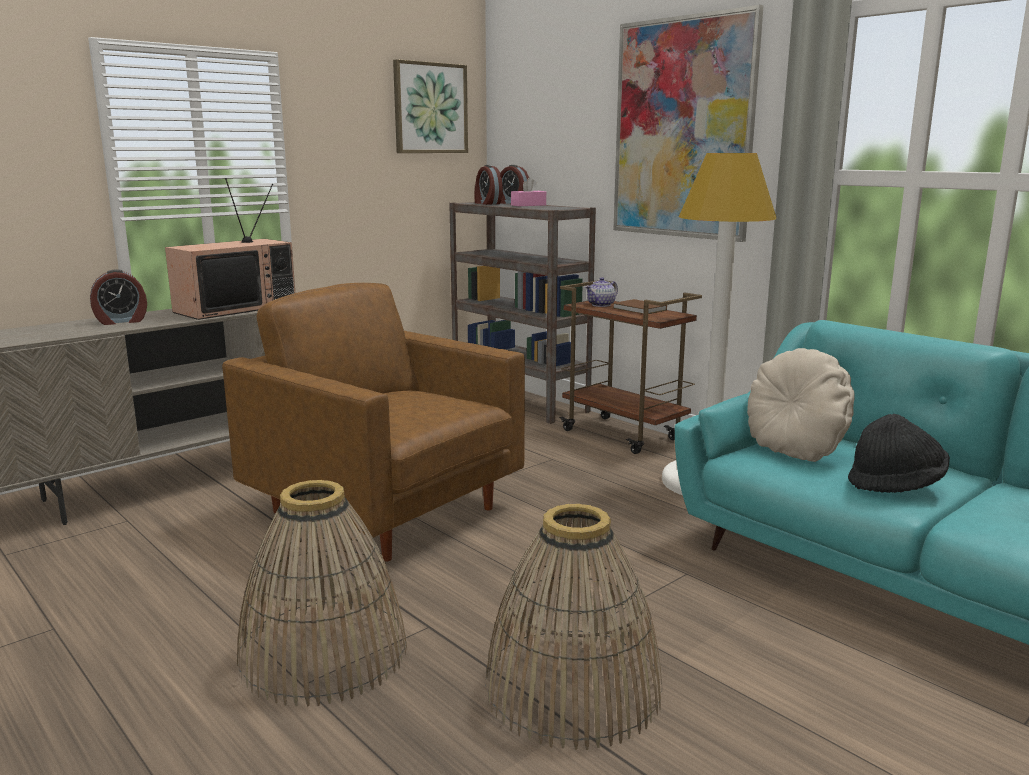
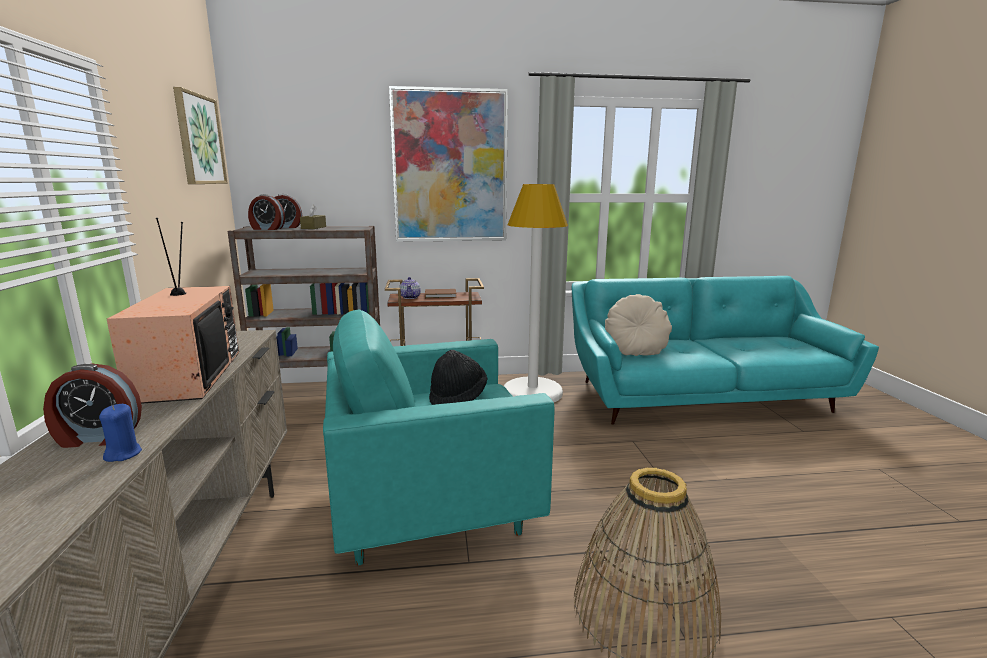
camera: 55 degrees left, 0 degrees up
(104, 329) = (123, 454): none -> blue candle
(121, 321) = (98, 438): alarm clock -> alarm clock turned 75 degrees clockwise
(386, 511) = (433, 506): brown armchair -> turquoise armchair
(528, 205) = (313, 227): pink tissue box -> brown tissue box
(572, 689) = (738, 522): basket -> none
(896, 484) = (698, 352): black hat -> black hat (457, 397)

